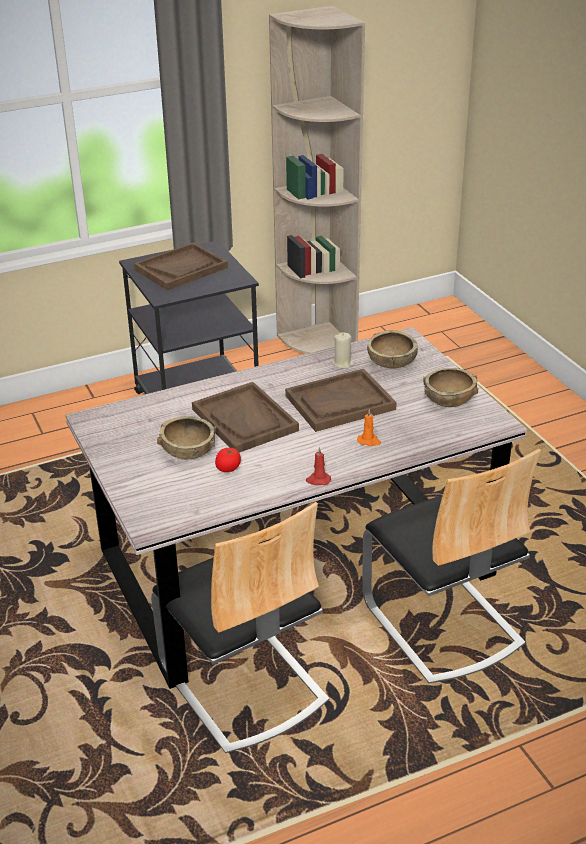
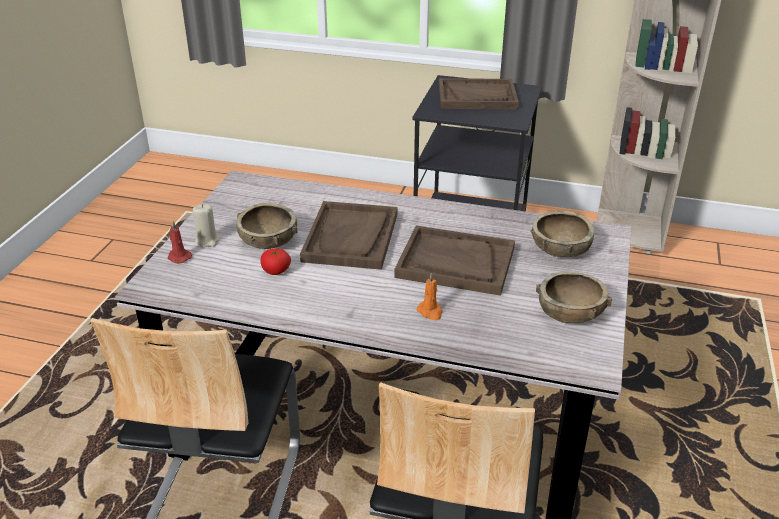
camera: 40 degrees right, 0 degrees up
(318, 480) = (331, 322): red candle -> red candle (178, 257)
(343, 363) = (510, 229): beige candle -> beige candle (207, 240)

